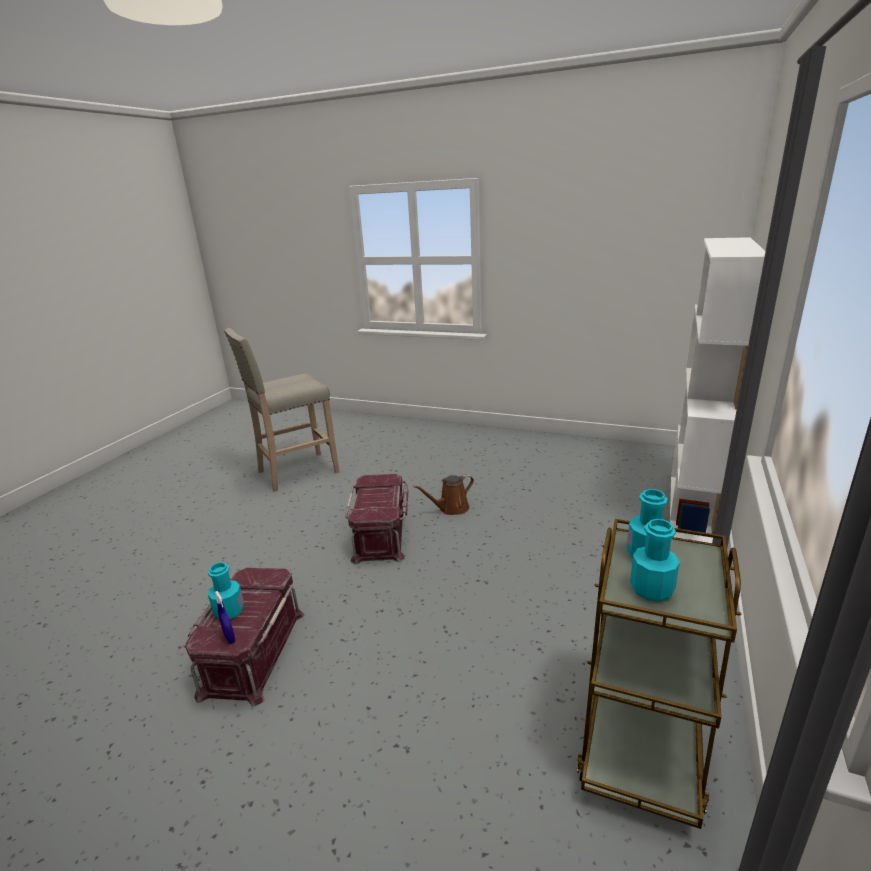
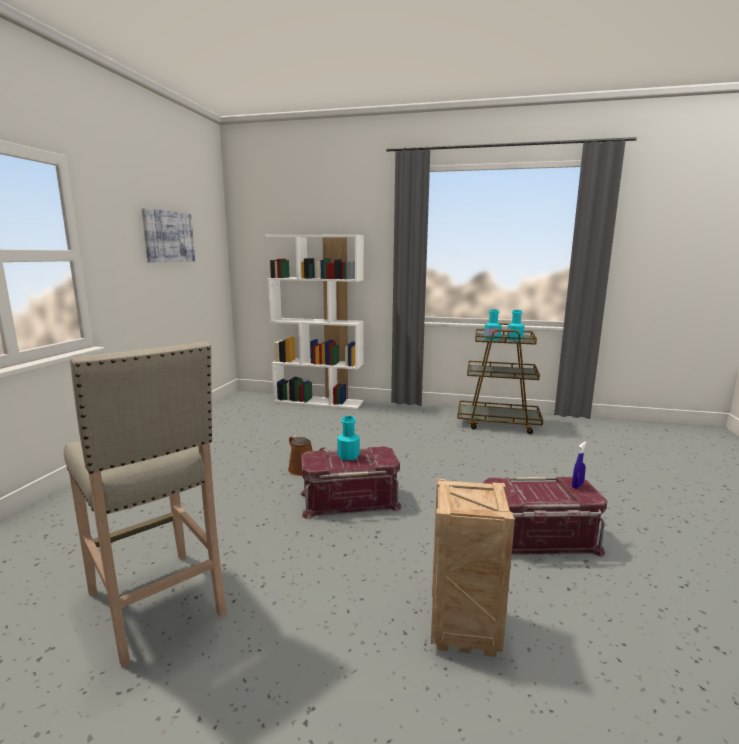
camera: 100 degrees left, 10 degrees down
(191, 575) = (462, 631): none -> crate
(229, 611) = (552, 495): turquoise bottle -> turquoise bottle (348, 456)
(602, 238) = (169, 236): none -> picture

